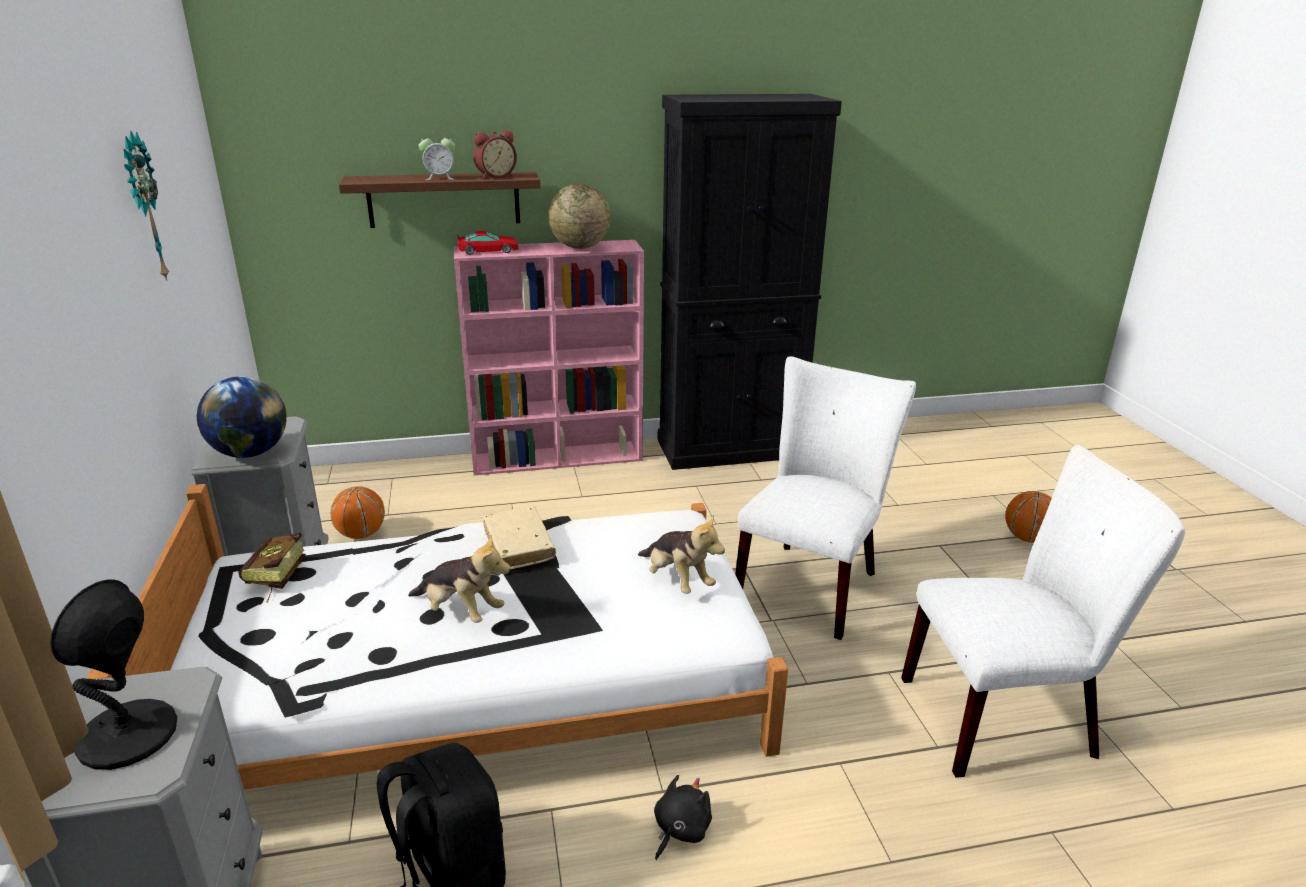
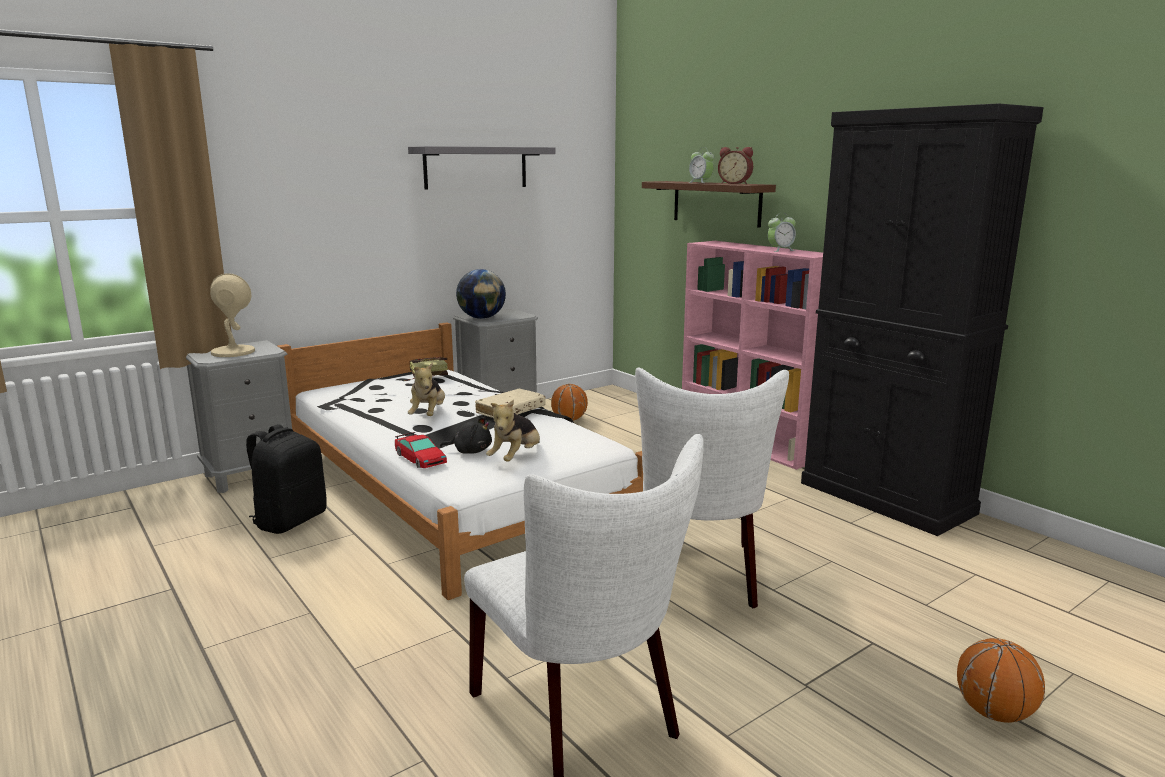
camera: 65 degrees right, 10 degrees down
(127, 736) = (232, 352): black table lamp -> beige table lamp
(142, 208) = (476, 167): wall clock -> grey shelf
(488, 251) = (720, 243): toy car -> toy car (419, 458)
(580, 247) = (780, 250): globe -> alarm clock
(680, 830) = (353, 577): black plush toy -> black plush toy (470, 451)
(811, 583) = (698, 577): white chair -> white chair turned 90 degrees clockwise

